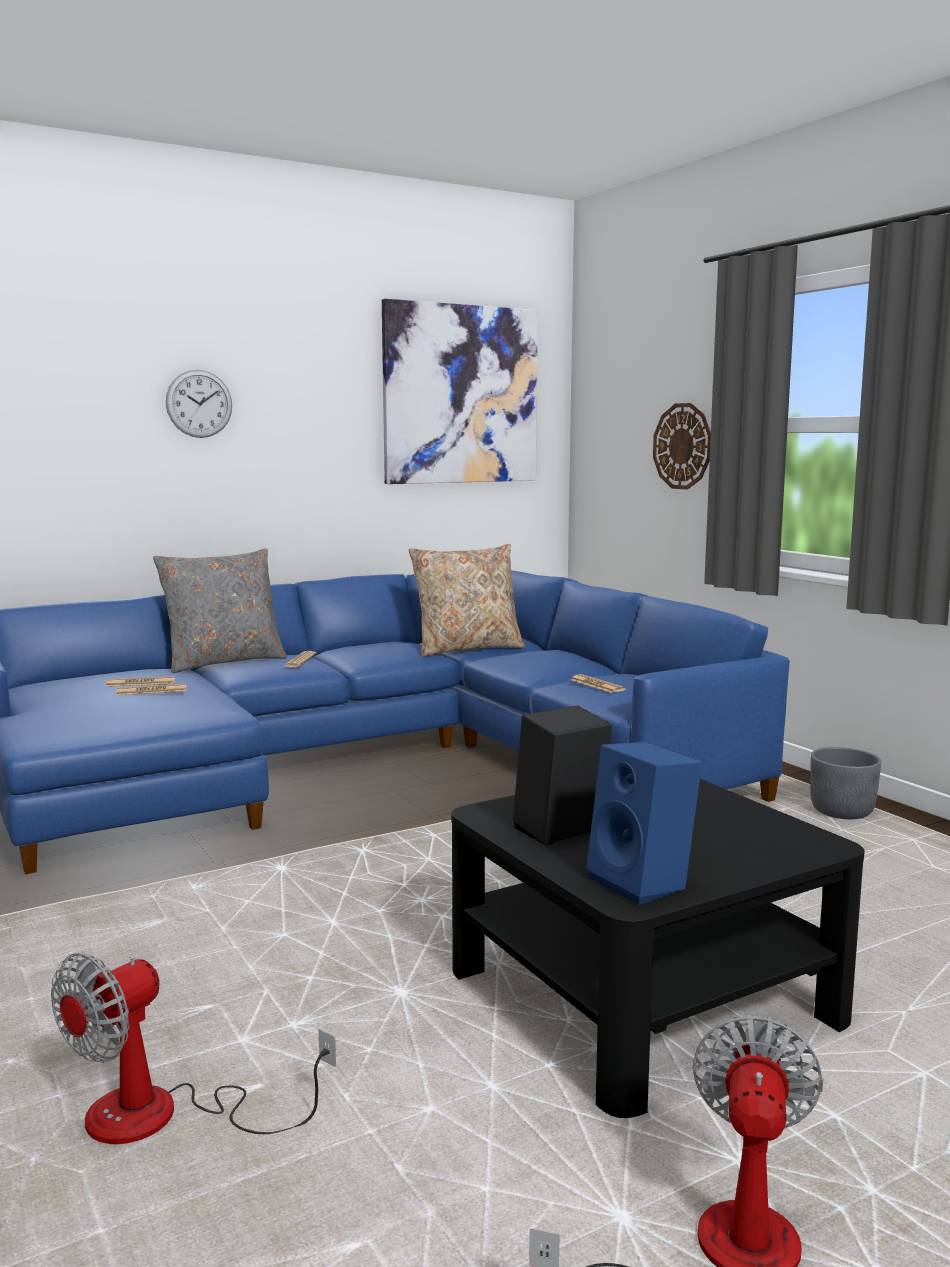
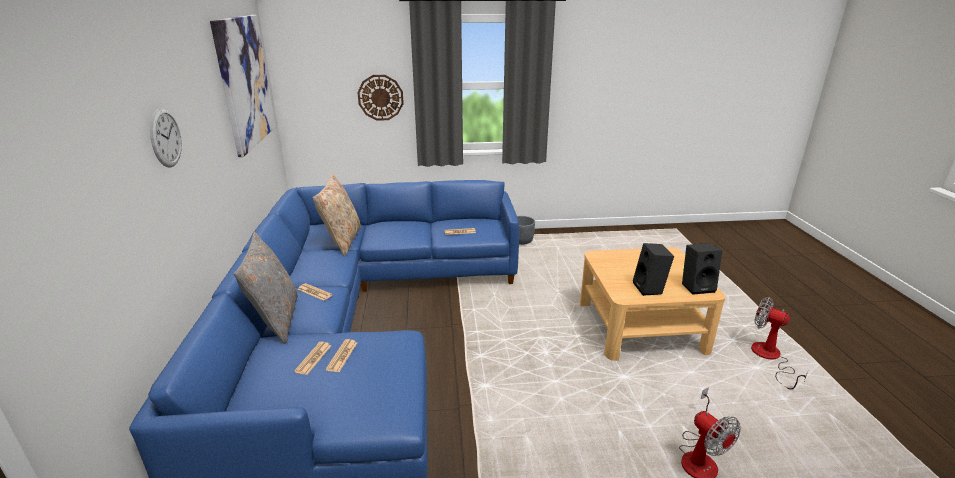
camera: 65 degrees left, 15 degrees up
(642, 994) = (640, 326): black coffee table -> beige coffee table
(644, 883) = (697, 287): blue speaker -> black speaker

